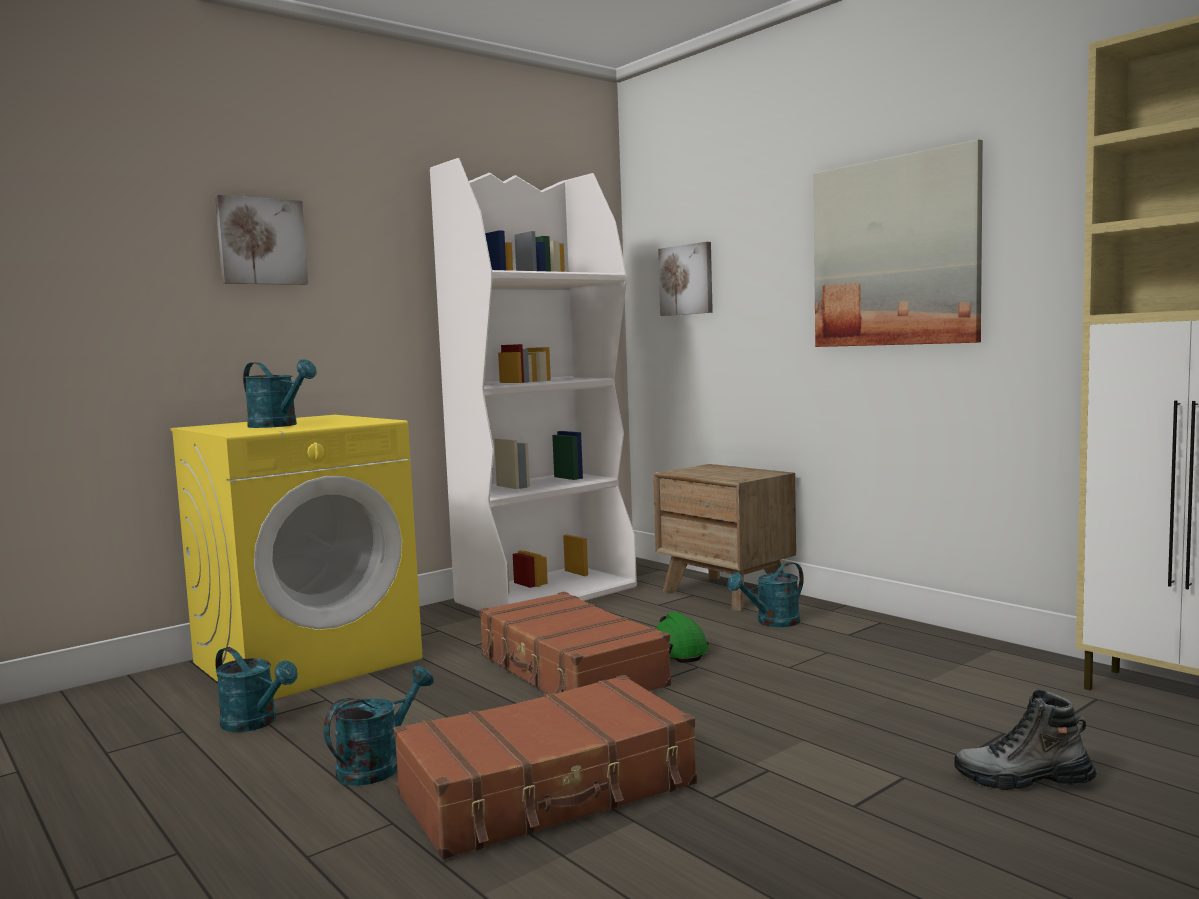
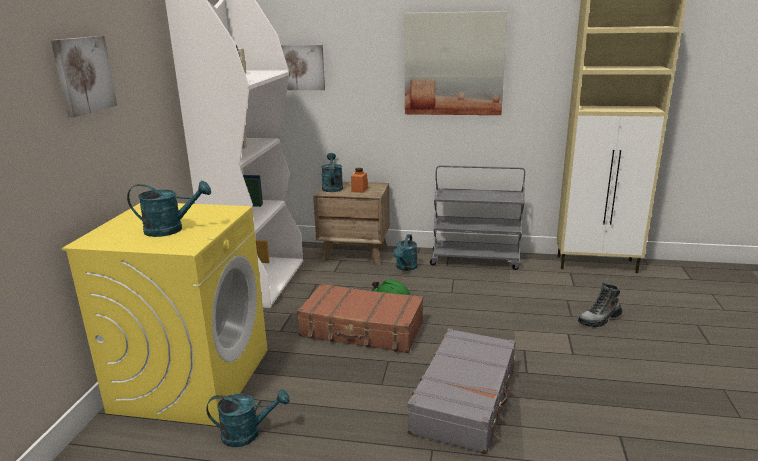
camera: 40 degrees left, 15 degrees up
(377, 765) = (368, 424): turquoise watering can -> turquoise watering can (332, 187)
(549, 791) = (466, 399): brown suitcase -> grey suitcase
(729, 474) = (359, 190): none -> orange jar
(918, 639) = (475, 260): none -> grey cart

